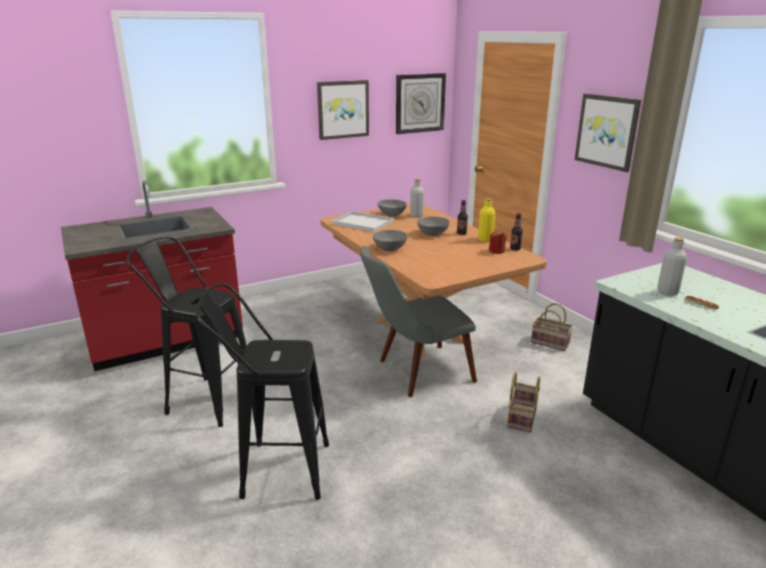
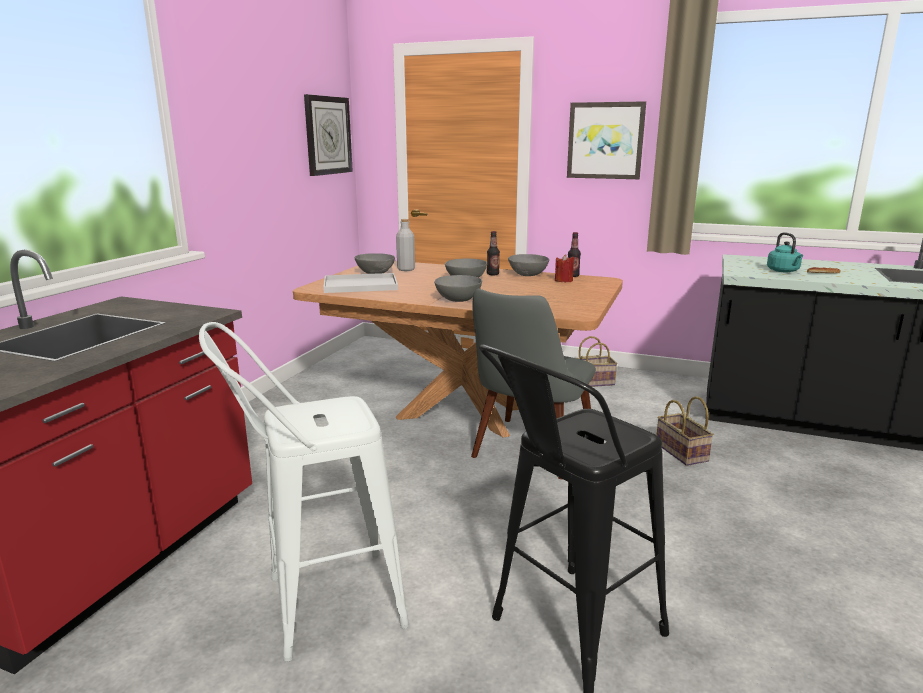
camera: 40 degrees left, 5 degrees down
(204, 399) = (318, 606): black stool -> white stool
(343, 109) = (255, 138): picture -> none
(485, 239) = (528, 274): yellow bottle -> grey bowl
(667, 292) = (784, 271): grey bottle -> turquoise kettle

